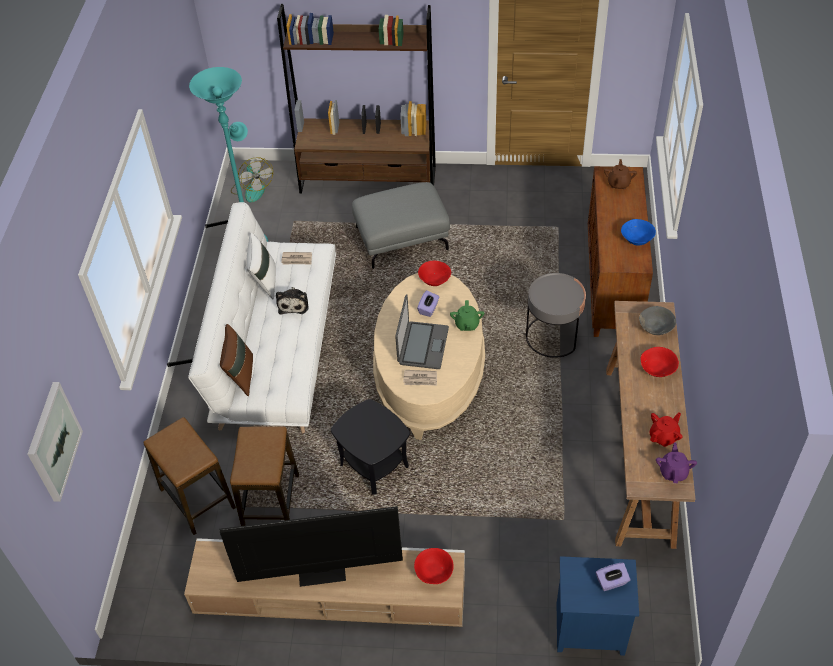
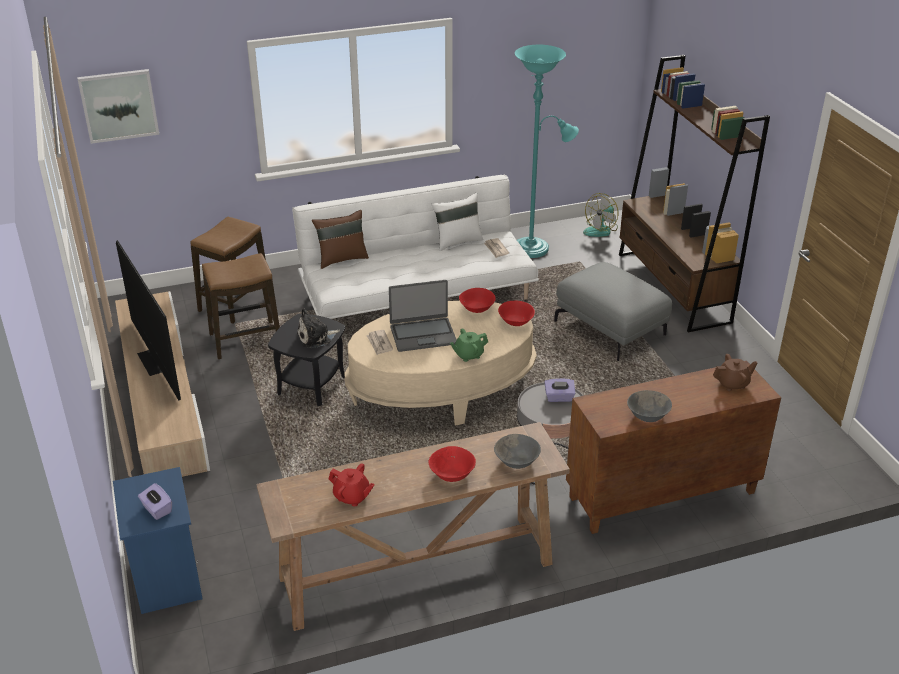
camera: 65 degrees right, 15 degrees down
(293, 304) = (440, 262): plush toy -> plush toy (316, 337)
(428, 309) = (474, 327): purple tissue box -> purple tissue box (559, 398)
(433, 572) = (173, 423): red bowl -> red bowl (477, 308)
(637, 239) = (648, 416): blue bowl -> grey bowl
(673, 472) = (303, 513): purple teapot -> none

